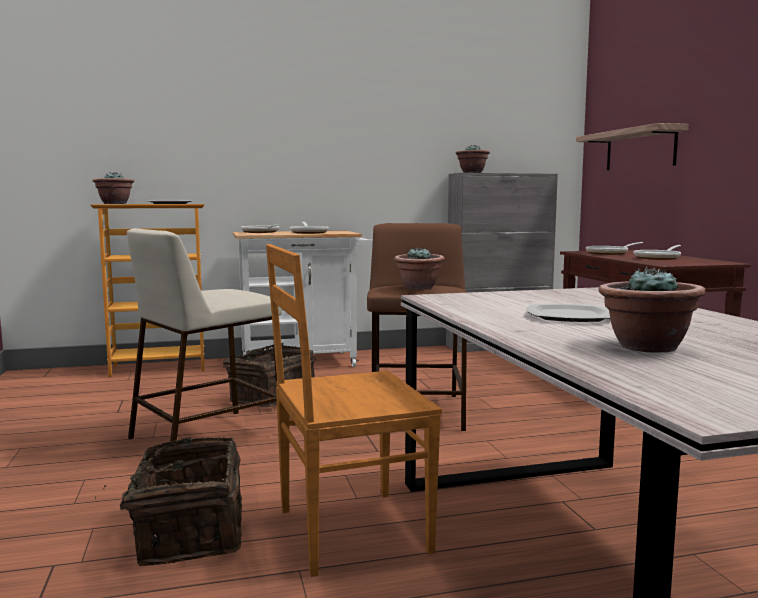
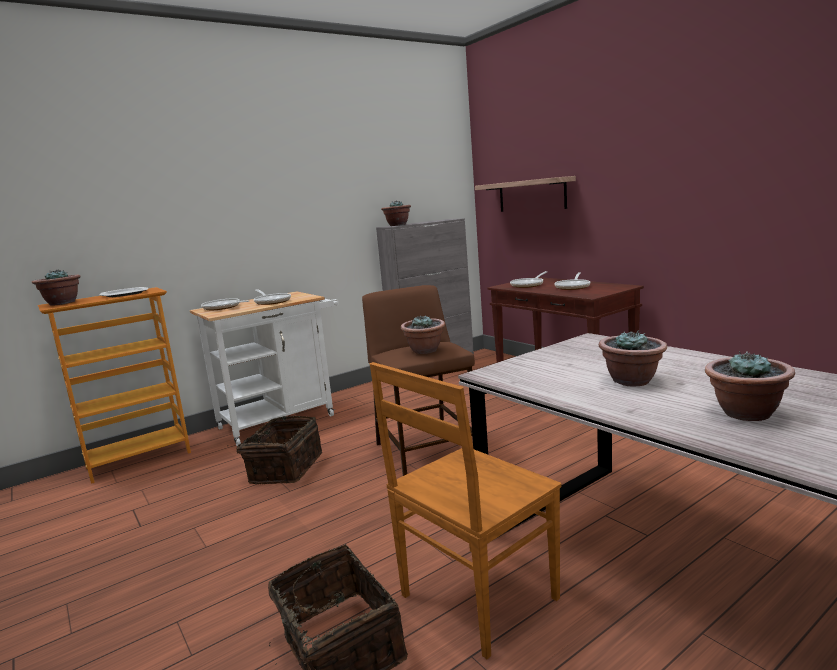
camera: 20 degrees left, 5 degrees up
(208, 436) = (261, 530): beige stool -> none
(570, 316) = (632, 381): plate -> potted plant

